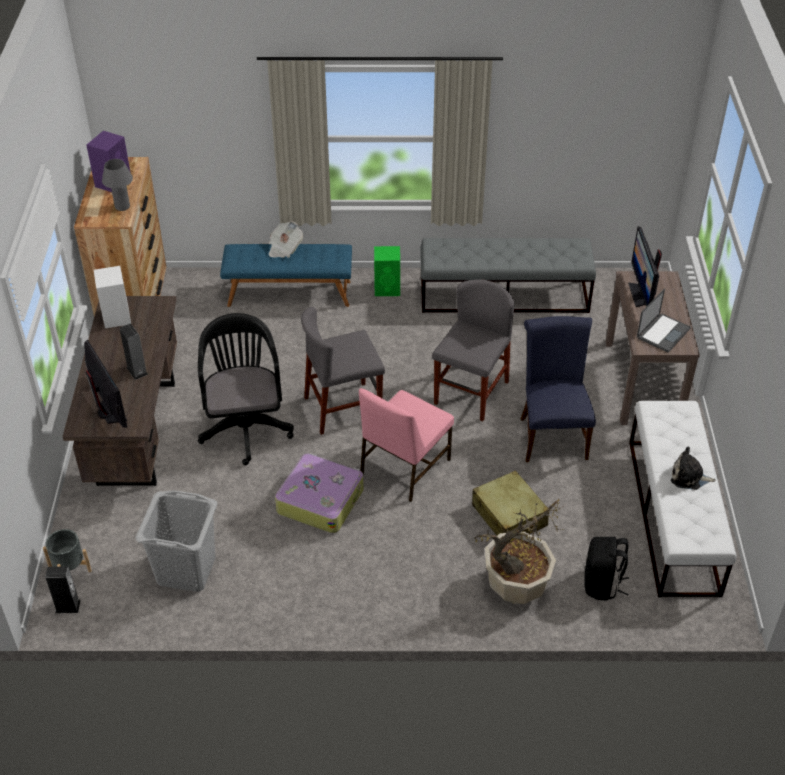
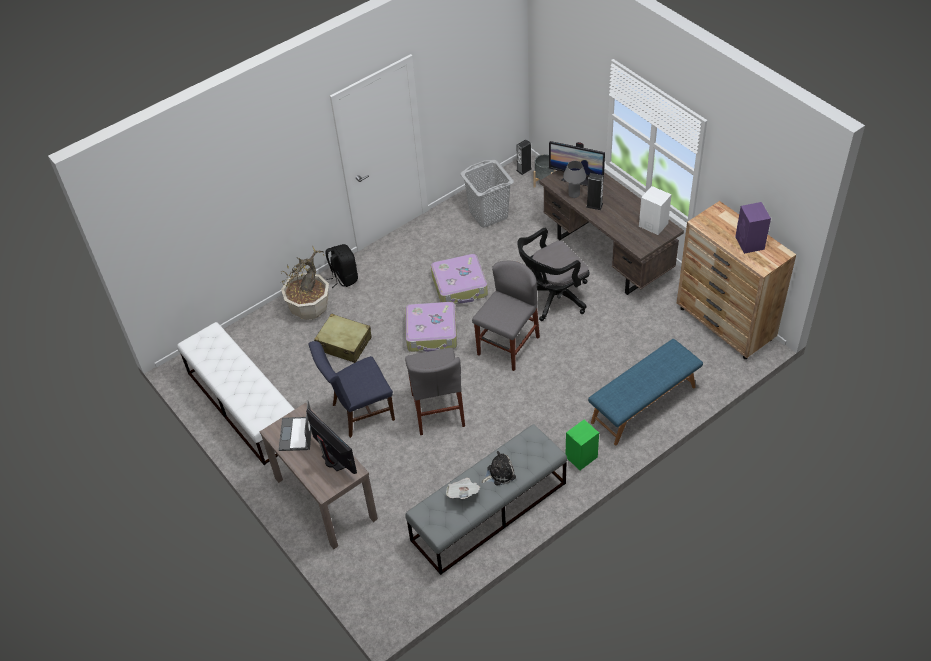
camera: 145 degrees right, 5 degrees up
(122, 207) = (714, 230): grey table lamp -> grey table lamp (574, 194)
(245, 426) = (552, 298): black office chair -> black office chair turned 105 degrees clockwise
(284, 248) = (654, 381): newspaper -> newspaper (463, 493)
(403, 467) = (432, 333): pink chair -> suitcase
(551, 435) = (359, 413): blue chair -> blue chair turned 105 degrees clockwise
(602, 584) = (262, 339): black backpack -> black backpack (344, 278)
(689, 477) = (228, 373): plush toy -> plush toy (499, 473)

